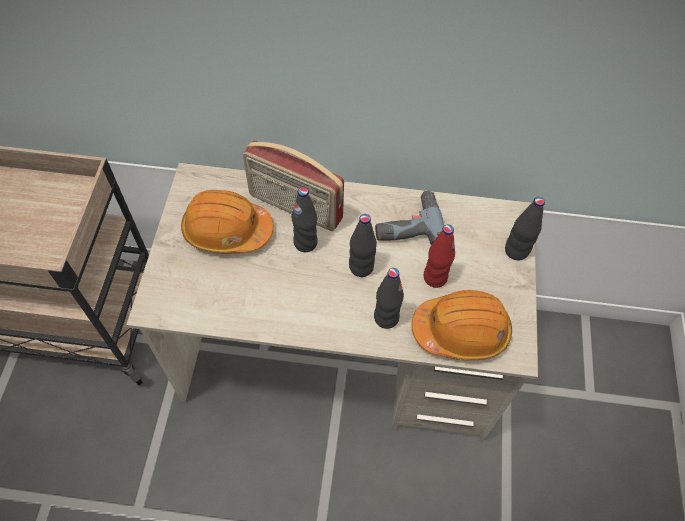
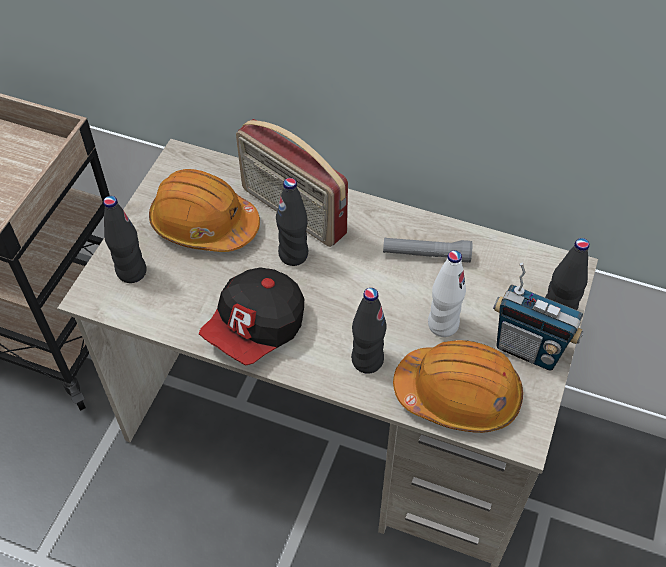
camera: 15 degrees right, 5 degrees down
(293, 310) = (256, 329): none -> cap
(361, 267) = (353, 295): black bottle -> black bottle (131, 272)
(407, 223) = (426, 254): power drill -> grey flashlight
(435, 277) = (442, 324): red bottle -> white bottle
(502, 284) = (528, 349): none -> radio

